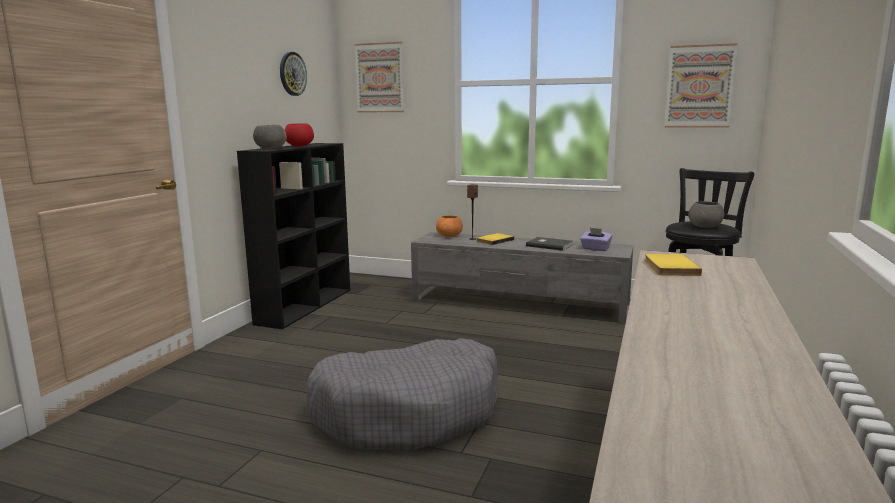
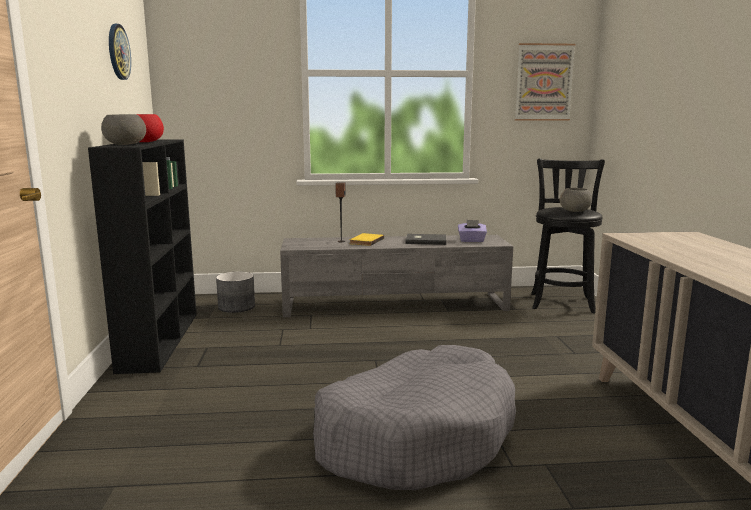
camera: 25 degrees left, 0 degrees up
(380, 78) = (207, 63): picture -> none
(386, 288) = (236, 307): none -> grey planter
(450, 236) = (312, 240): orange bowl -> none
(668, 267) = (662, 245): yellow book -> none

